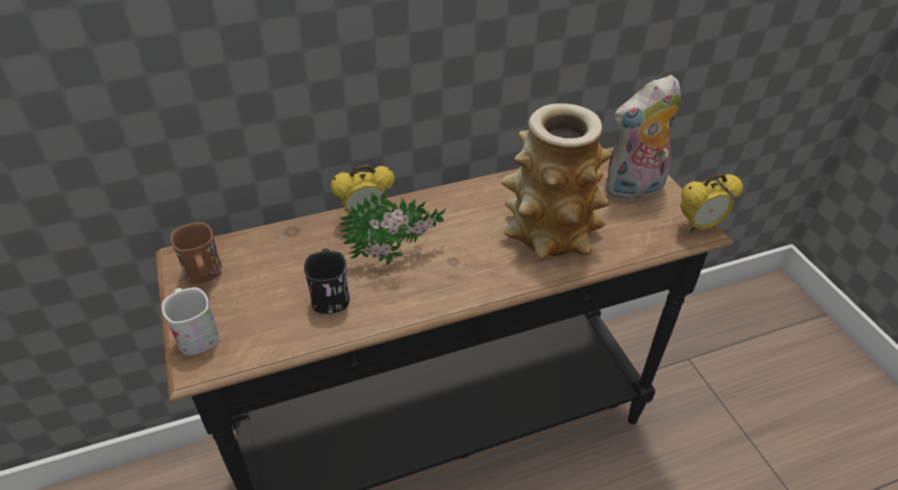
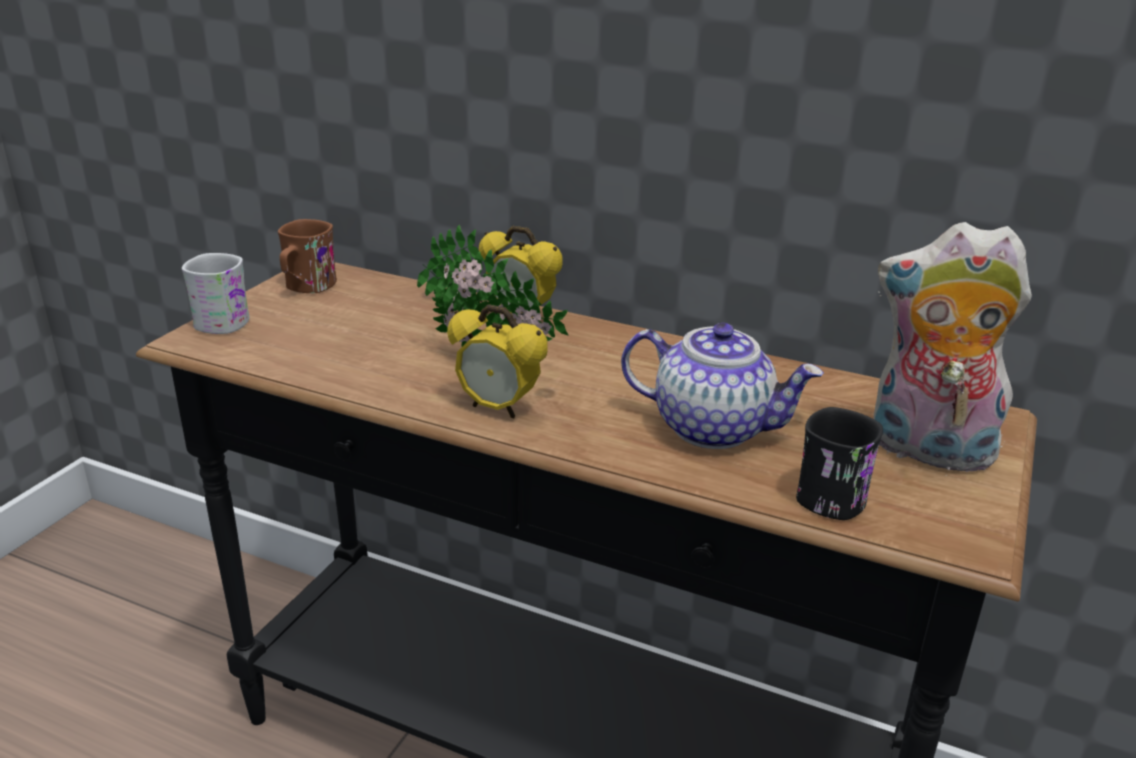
camera: 45 degrees right, 15 degrees down
(330, 294) = (377, 352): black mug -> black mug (836, 493)
(549, 231) = (713, 427): vase -> teapot
(699, 226) = (974, 540): alarm clock -> alarm clock (498, 408)

